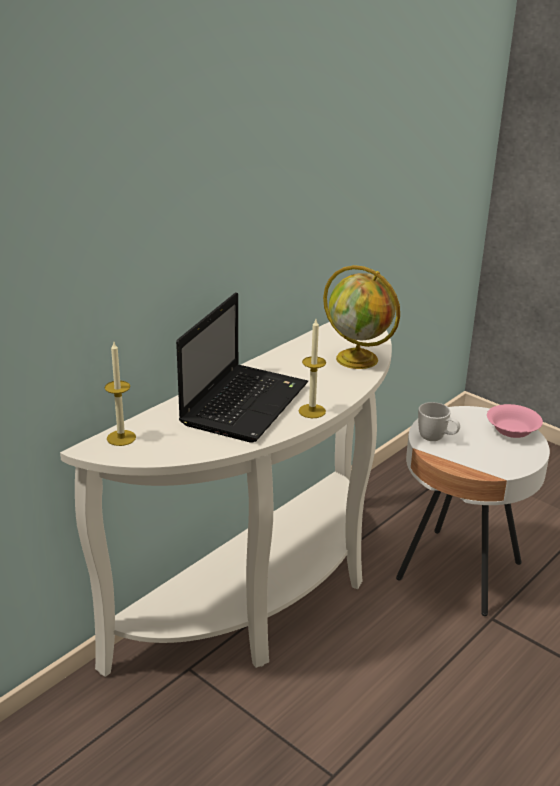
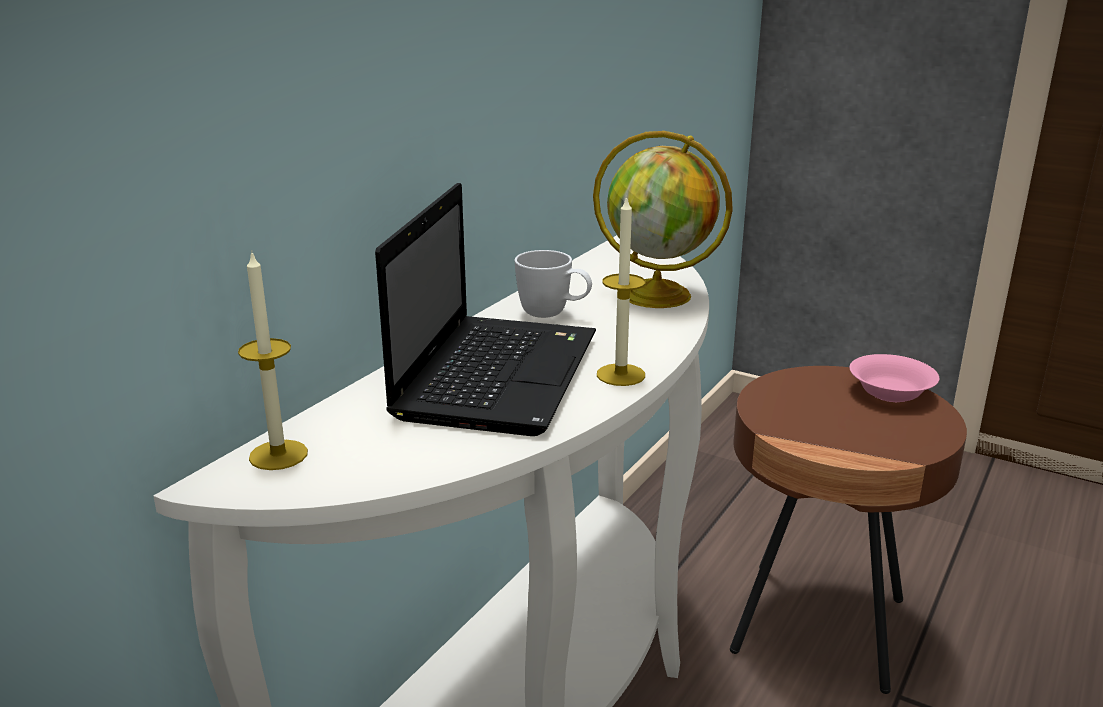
camera: 10 degrees left, 5 degrees down
(437, 439) = (786, 416): white mug -> white mug (553, 314)
(459, 571) = (818, 626): white side table -> brown side table

